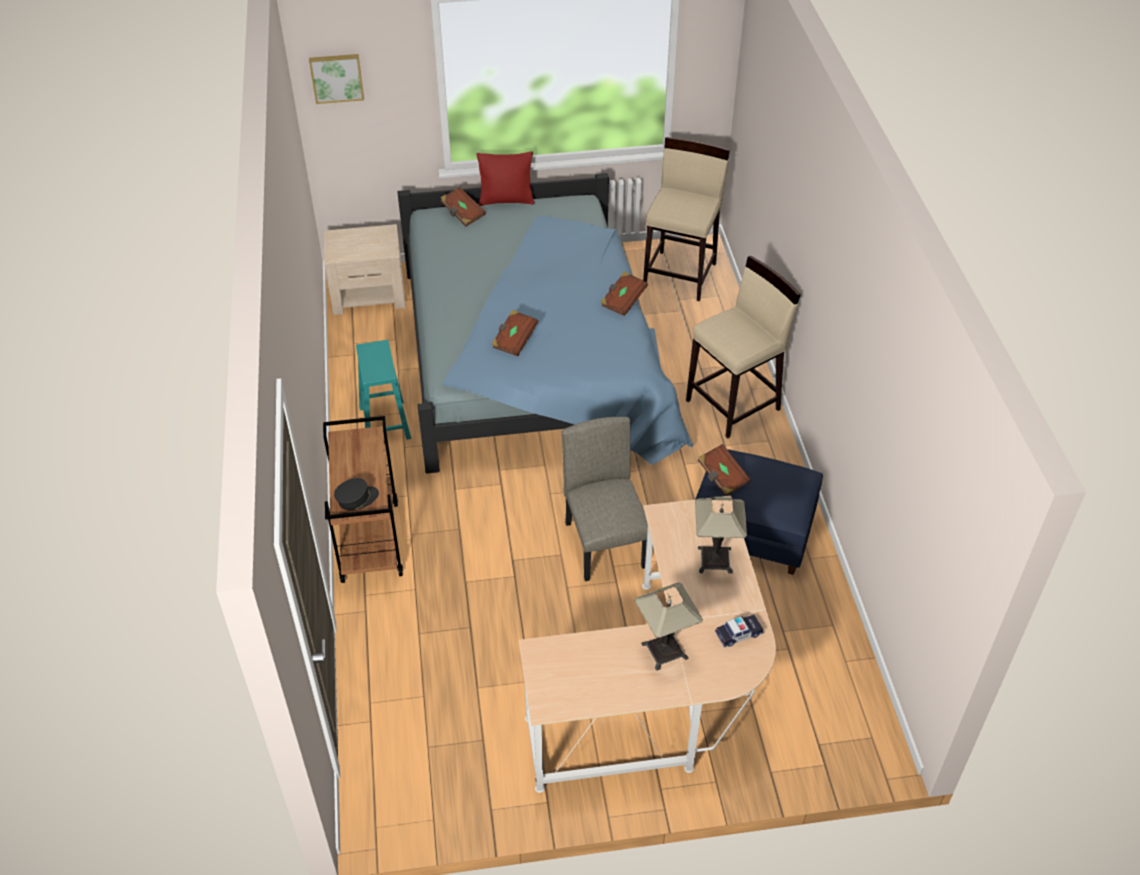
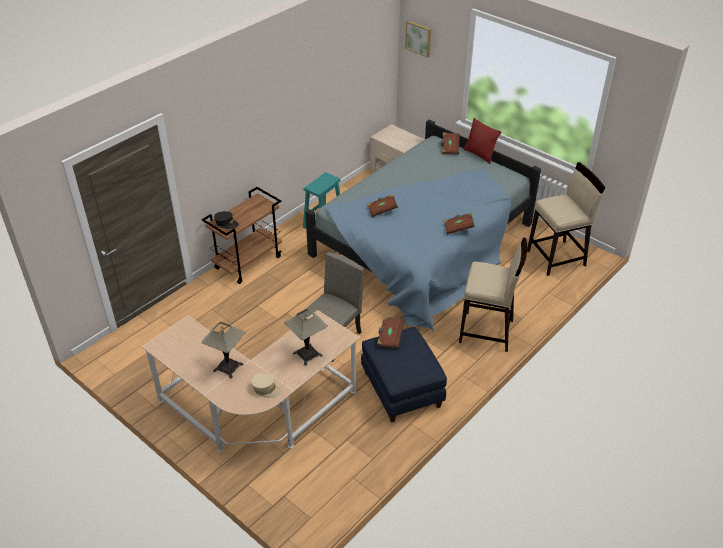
camera: 50 degrees right, 5 degrees down
(739, 633) = (266, 389): toy car -> beige cap

